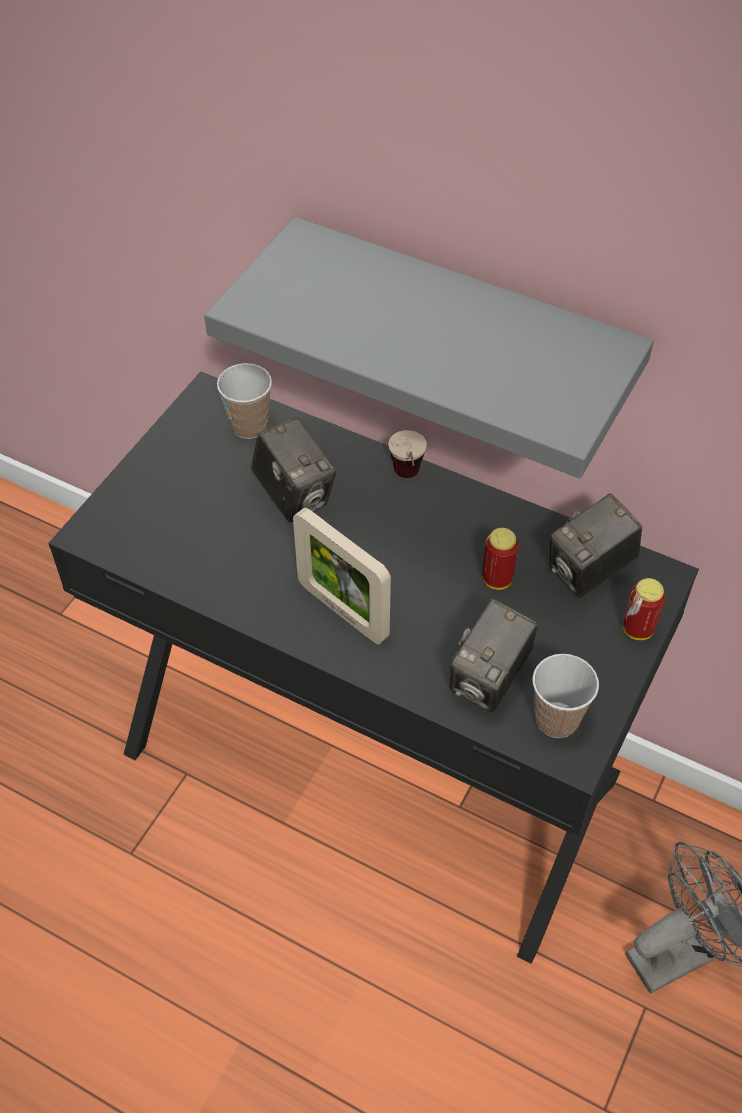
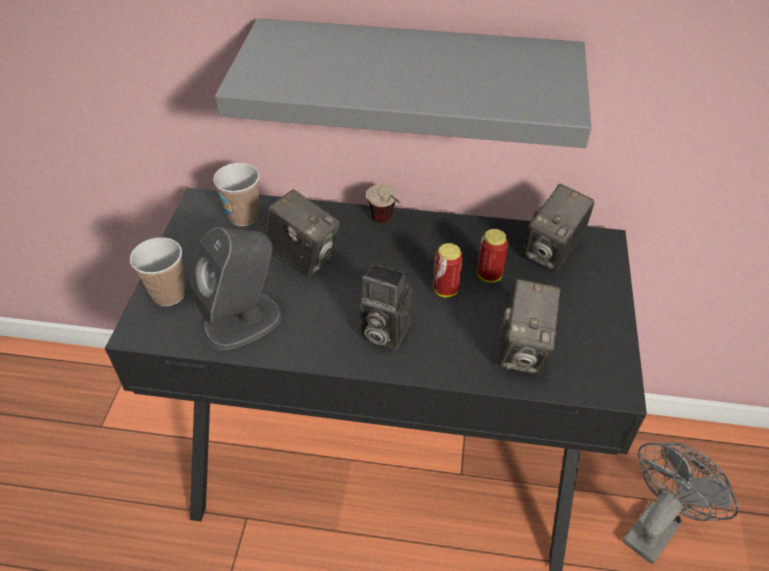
camera: 20 degrees left, 5 degrees down
(199, 554) = (243, 321): none -> grey speaker
(342, 611) = (382, 332): picture frame -> camera
(556, 720) = (589, 365): cup -> cup (168, 294)
(637, 629) = (609, 282): can -> can (445, 290)

